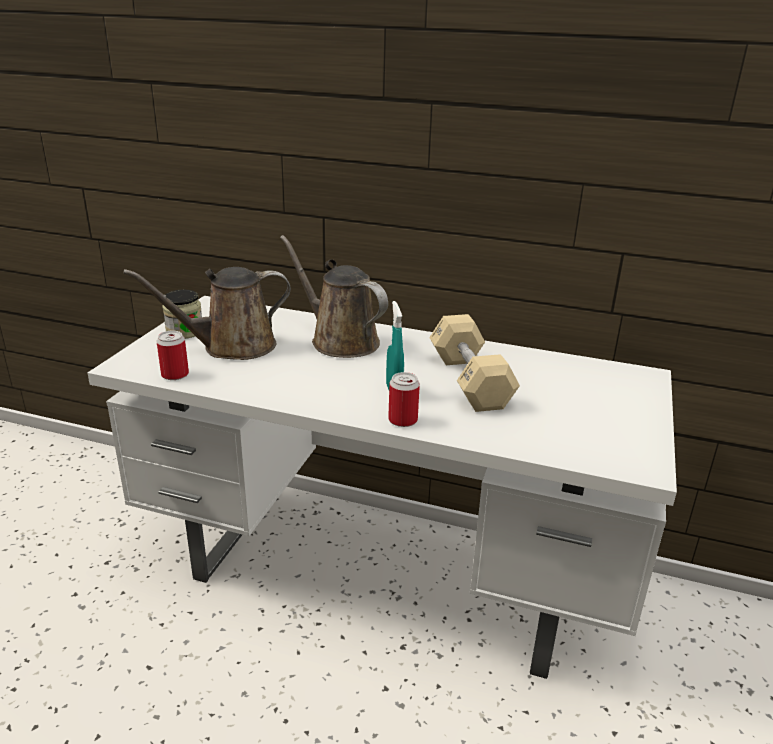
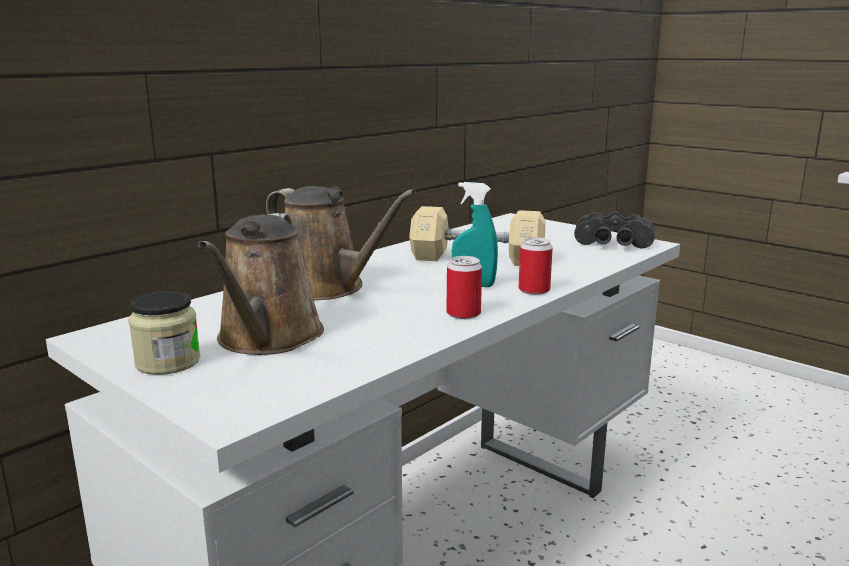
camera: 65 degrees left, 10 degrees down
(175, 375) = (313, 380): can -> can (463, 314)
(340, 340) = (327, 288): brown watering can -> brown watering can turned 120 degrees counterclockwise
(610, 445) = (613, 244): none -> black binoculars

